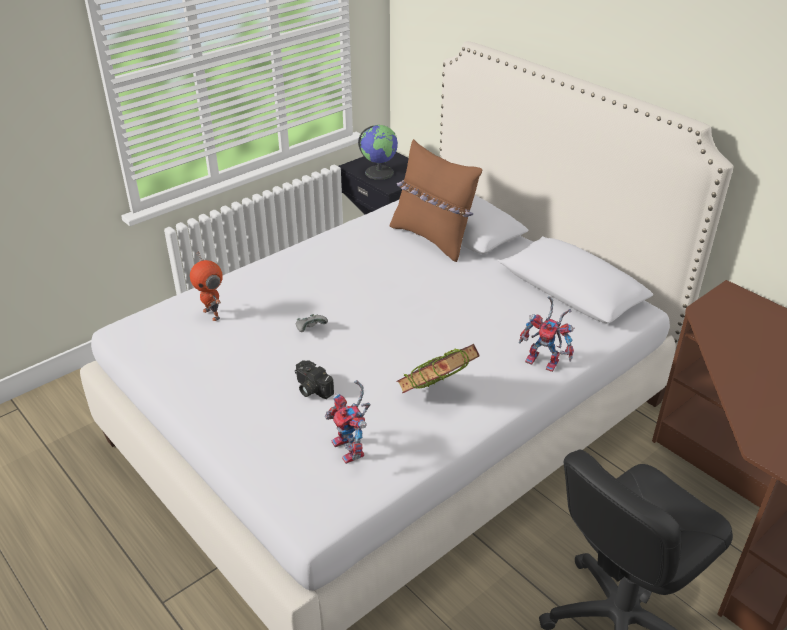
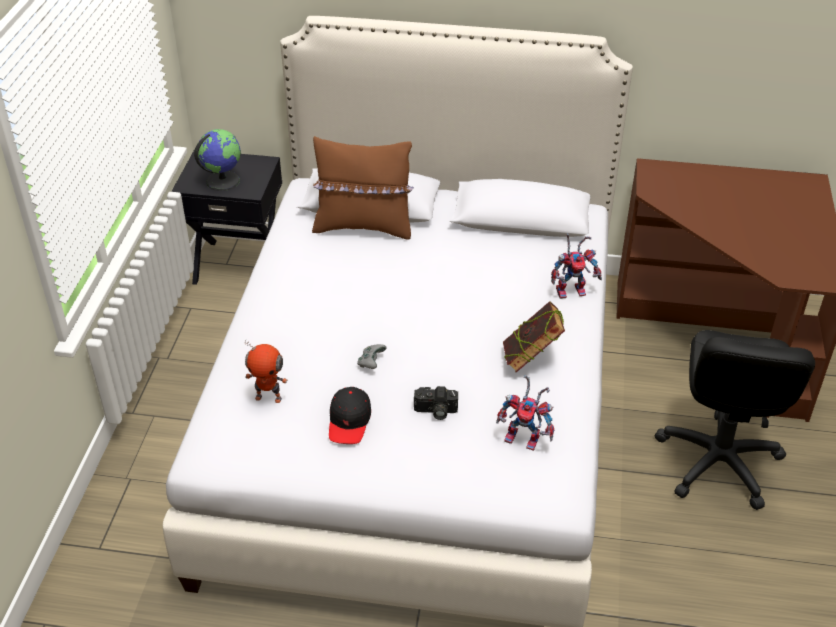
camera: 40 degrees left, 5 degrees up
(240, 359) = (349, 421): none -> black cap

